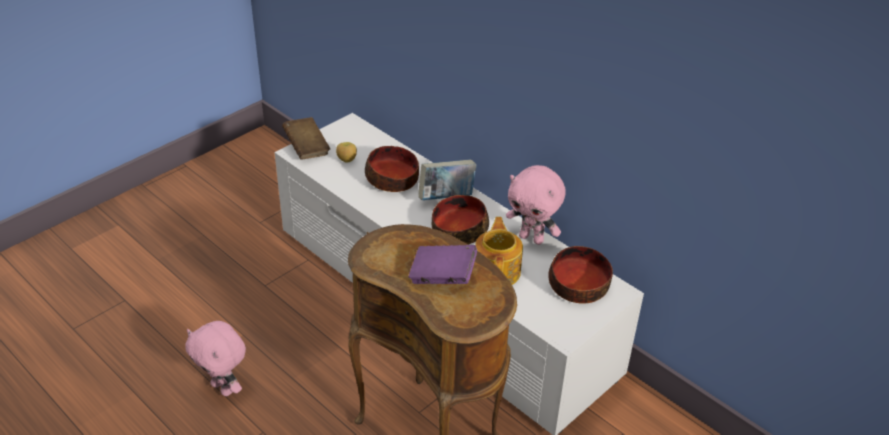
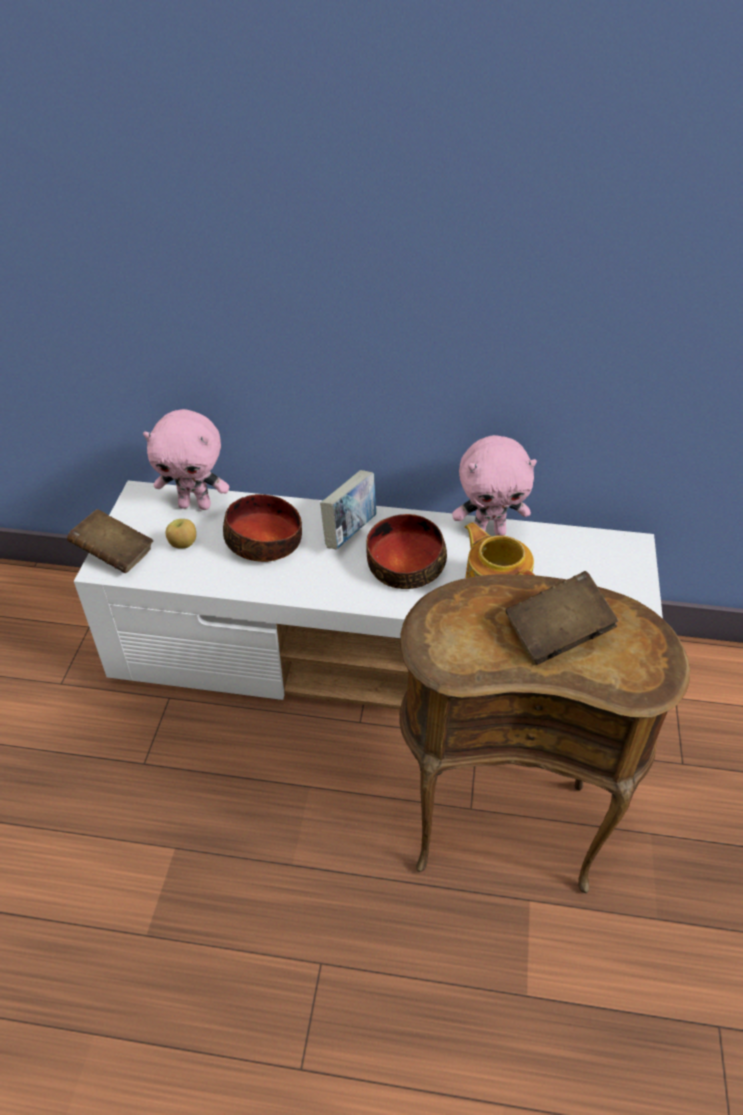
camera: 35 degrees left, 5 degrees up
(223, 388) = (216, 939): pink plush toy -> pink plush toy (195, 504)
(442, 276) = (557, 634): purple book -> brown book
(578, 285) = (589, 561): bowl -> none

